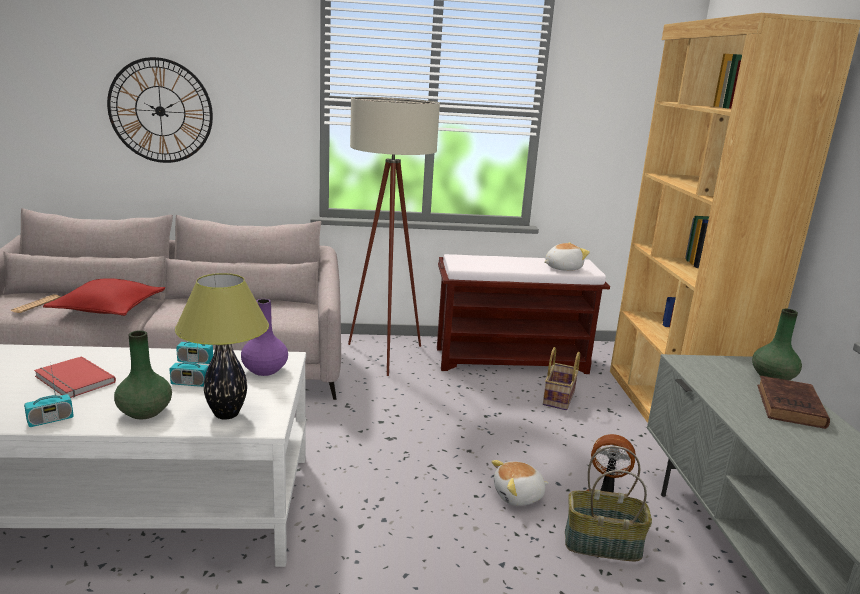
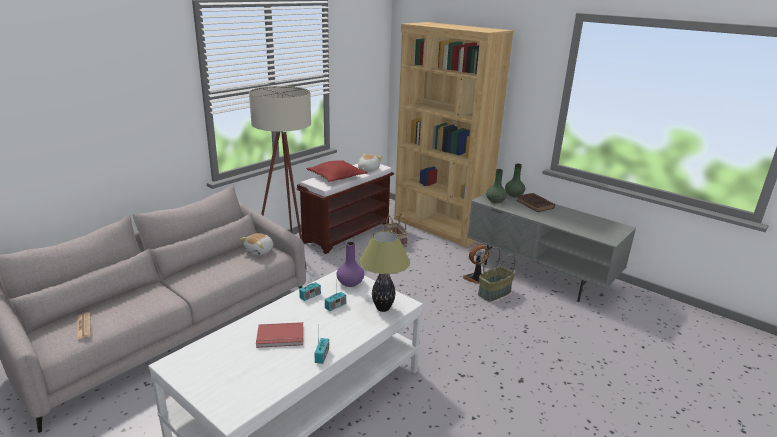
camera: 45 degrees left, 5 degrees up
(108, 308) = (144, 303): red pillow -> red pillow (336, 177)
(145, 412) = (351, 327): green vase -> green vase (495, 201)
(160, 111) = (83, 133): wall clock -> none
(518, 496) = (446, 292): plush toy -> plush toy (260, 251)

